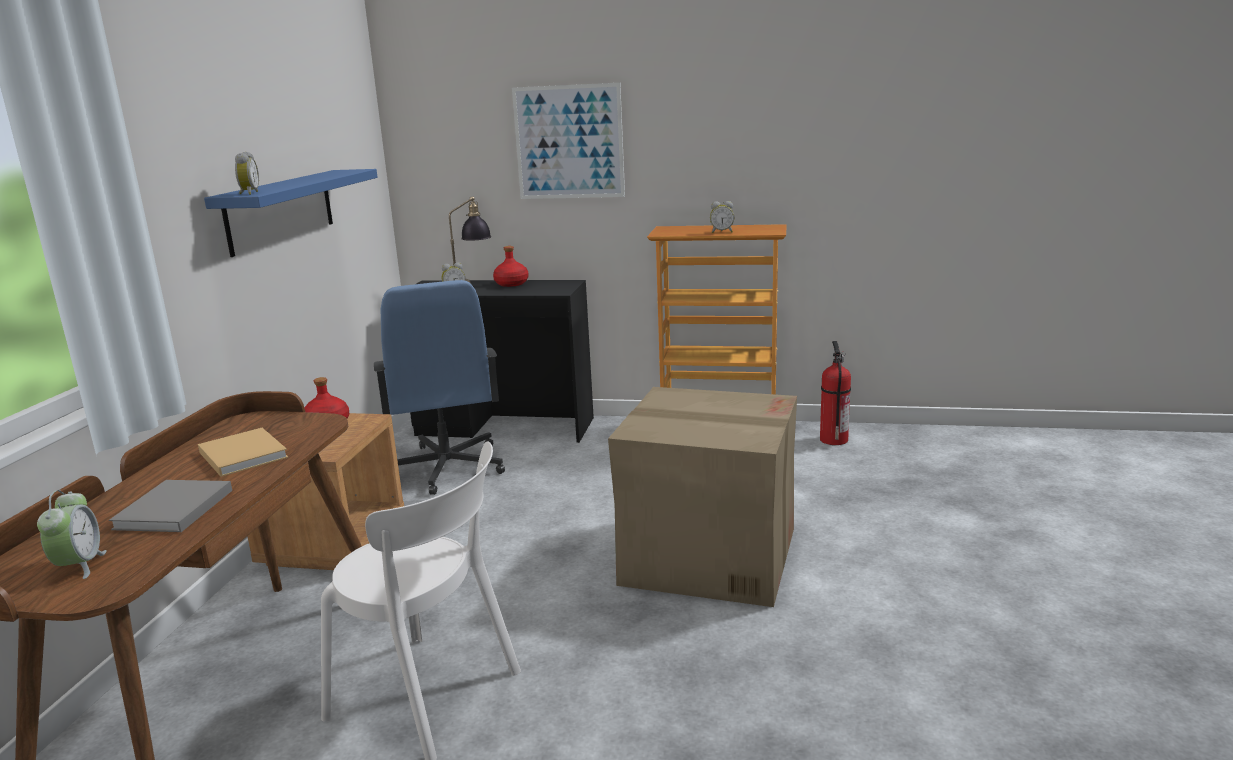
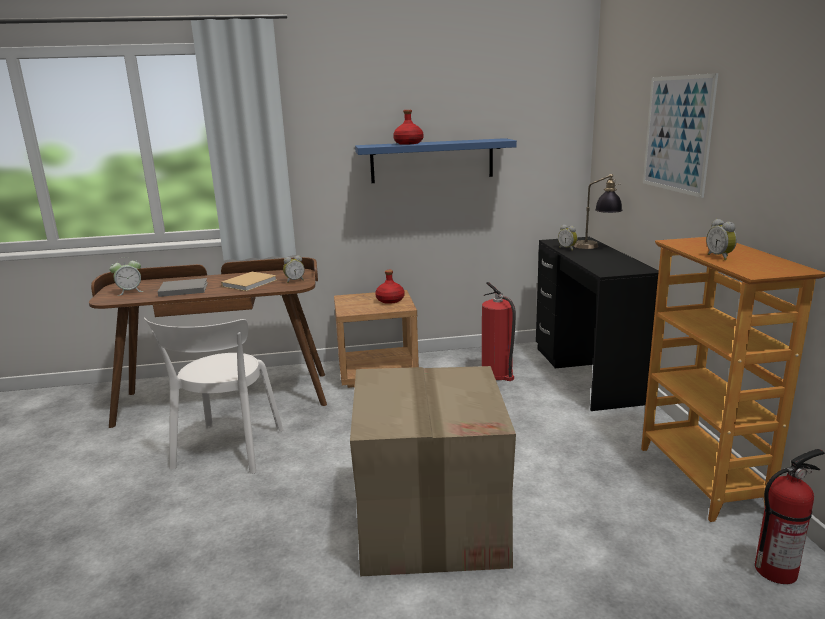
camera: 70 degrees right, 0 degrees up
(248, 193) = (368, 146): alarm clock -> alarm clock (294, 281)
(445, 468) = (497, 374): blue office chair -> fire extinguisher
(511, 284) = (611, 256): red bottle -> red bottle (408, 143)

